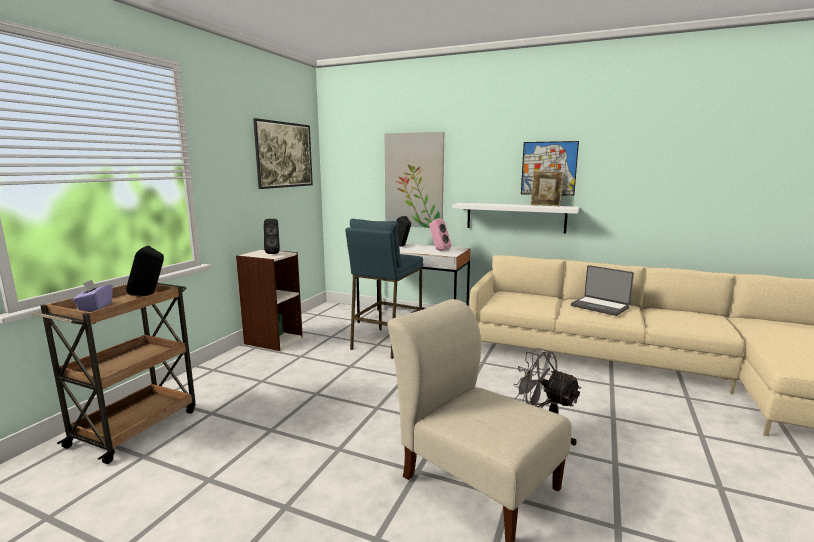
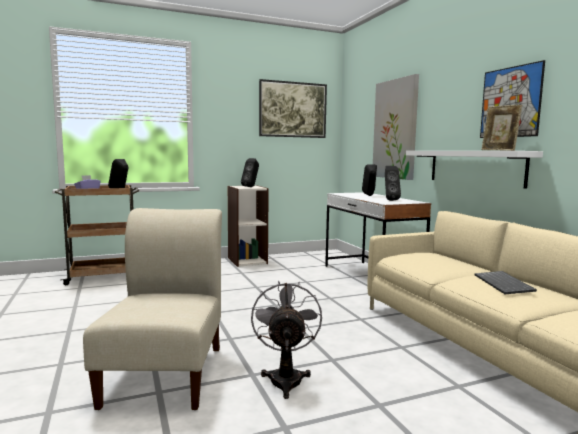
camera: 45 degrees right, 5 degrees down
(385, 343) = (314, 282): blue stool -> none
(438, 250) = (389, 200): pink speaker -> black speaker
(600, 306) = (504, 284): laptop -> keyboard

